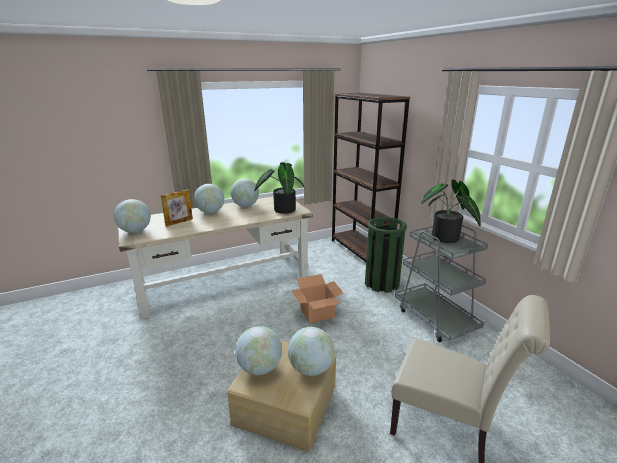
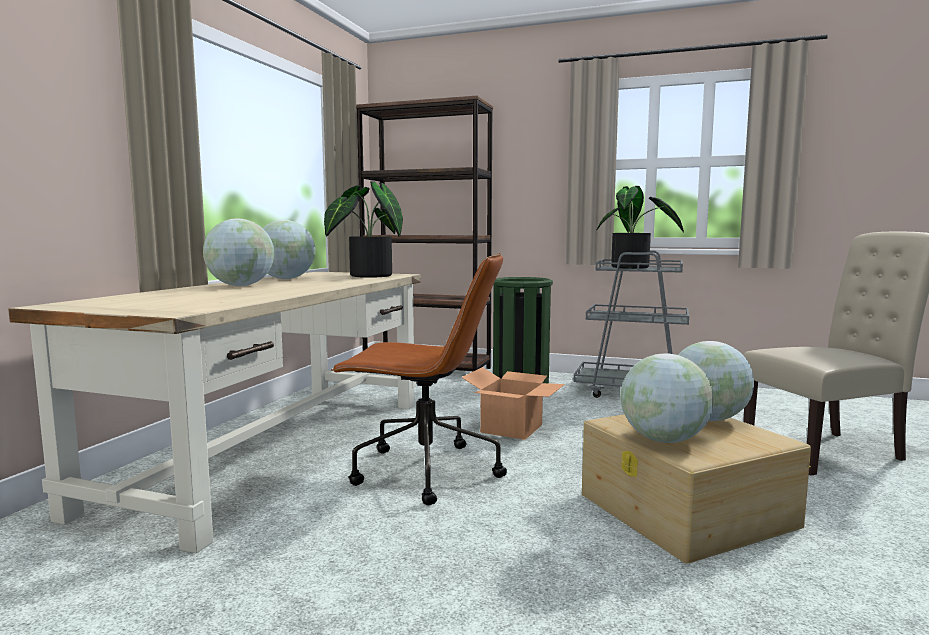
camera: 45 degrees left, 15 degrees down
(135, 231) = (140, 307): globe -> none
(179, 222) = (214, 294): picture frame -> none
(242, 320) = (423, 472): none -> brown office chair

